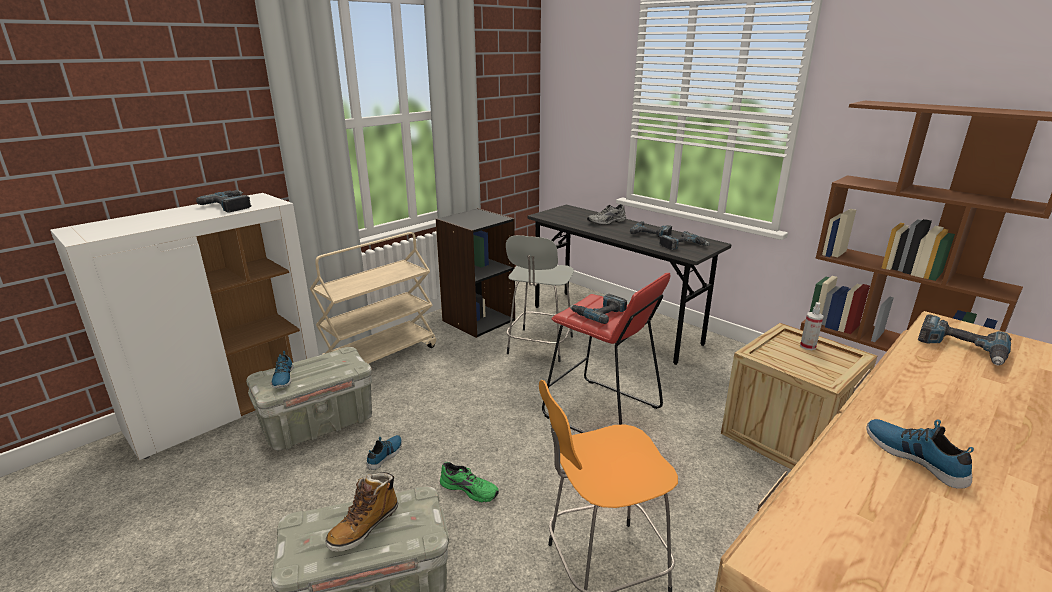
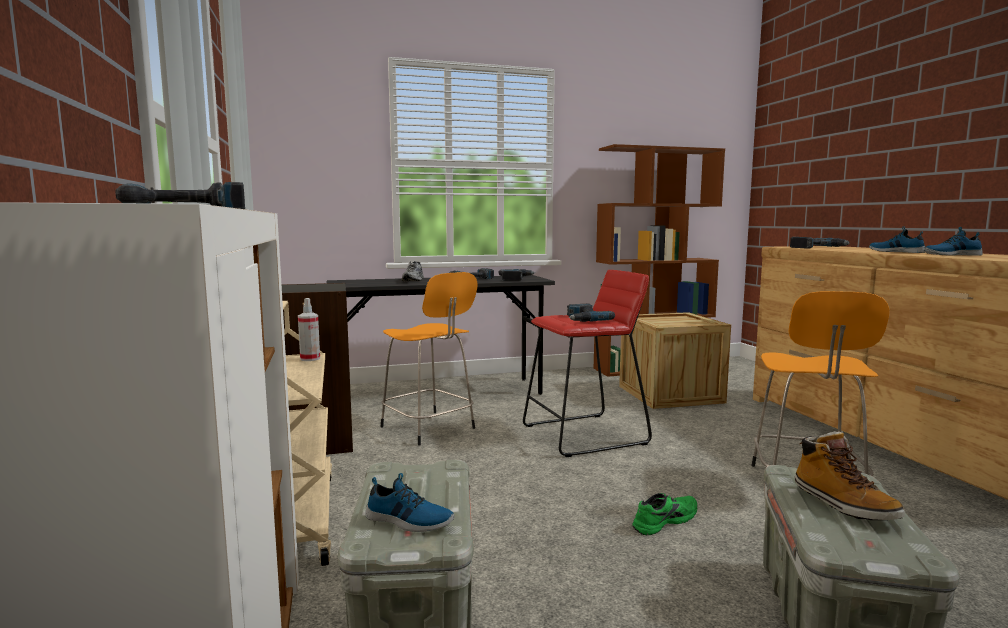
camera: 60 degrees left, 15 degrees down
(385, 455) = (555, 561): shoe -> shoe (896, 252)
(539, 346) = (429, 428): grey stool -> orange stool
(808, 346) = (660, 318): spray bottle -> spray bottle (310, 359)

